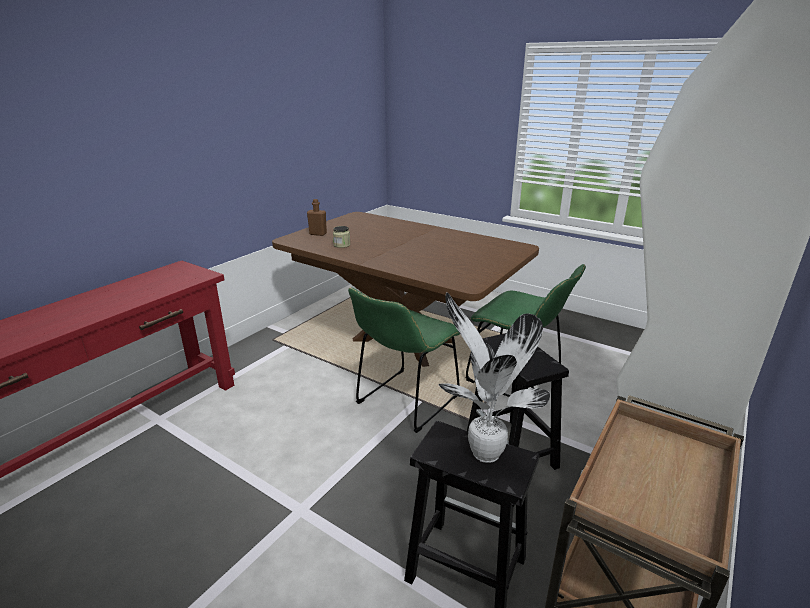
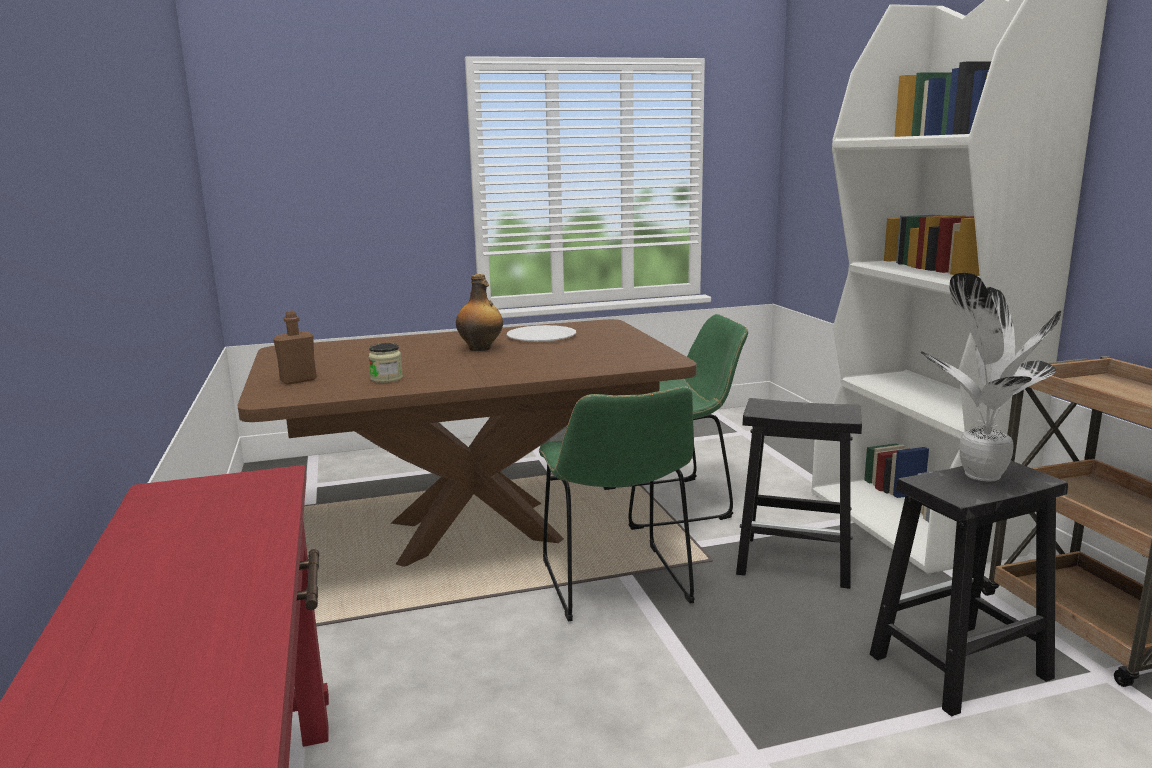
camera: 50 degrees left, 10 degrees down
(419, 242) = (480, 348): none -> bottle
(465, 244) = (541, 336): none -> white plate

